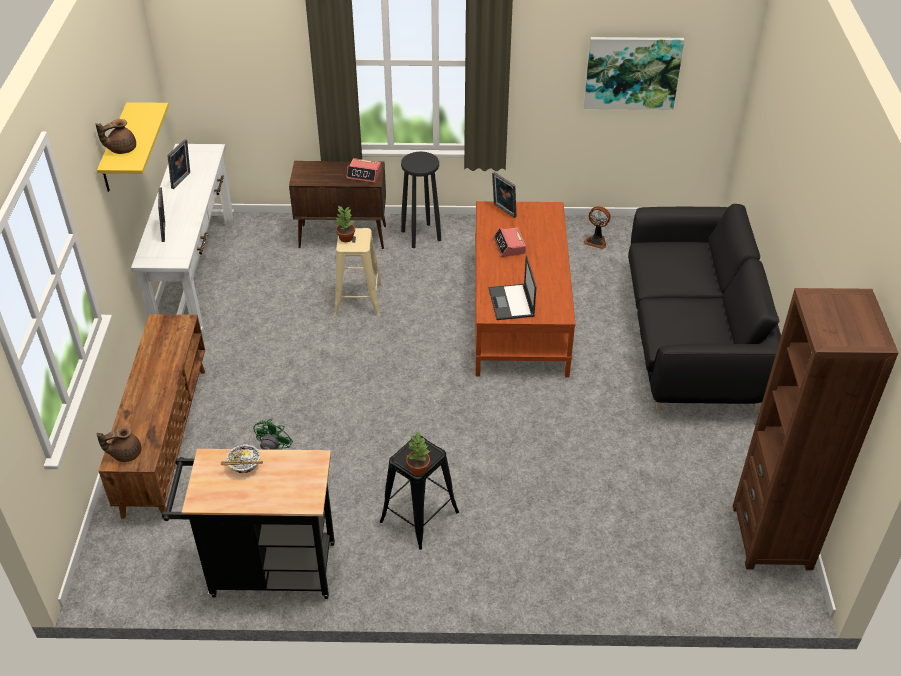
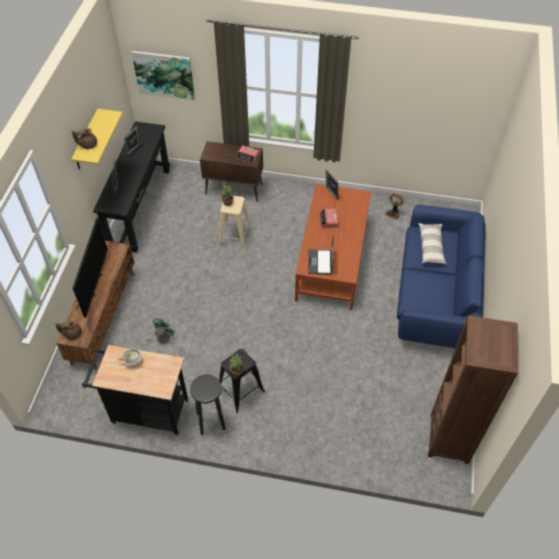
camera: 10 degrees right, 10 degrees up
(151, 377) = (95, 284): none -> television
(196, 277) = (140, 207): white console table -> black console table
(421, 235) = (283, 195): black stool -> black stool (211, 421)
(632, 72) = (426, 114): picture -> picture (164, 74)
(673, 264) = (431, 247): none -> pillow
(691, 341) = (435, 295): black sofa -> blue sofa

